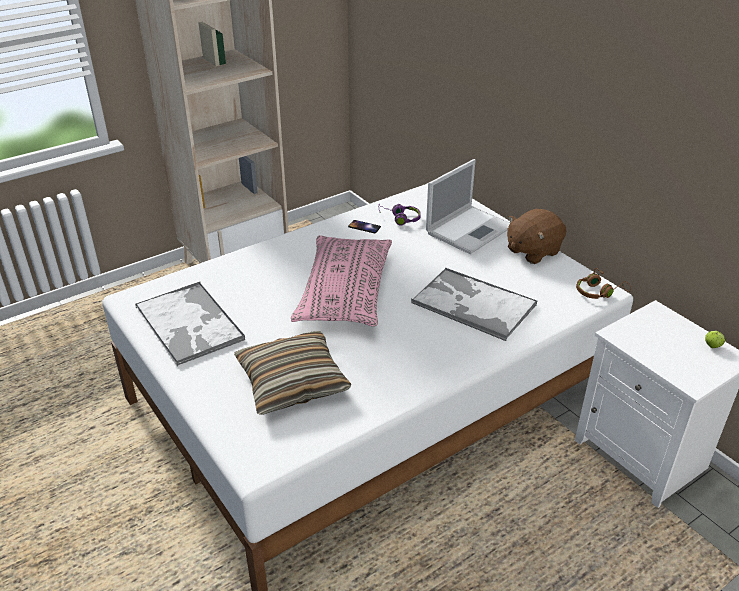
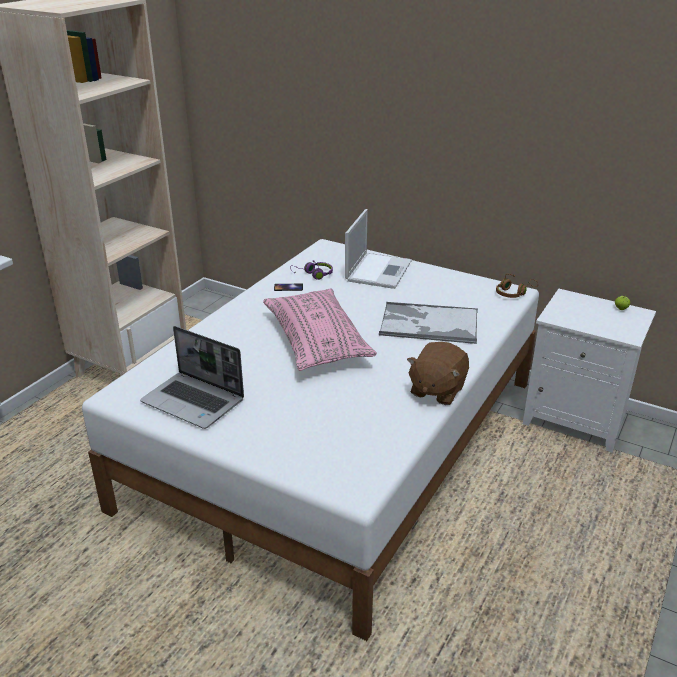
camera: 25 degrees left, 5 degrees down
(190, 324) = (194, 401): tray -> laptop
(292, 382) = (331, 421): pillow -> none
(532, 251) = (441, 276): brown plush toy -> brown plush toy (436, 390)

